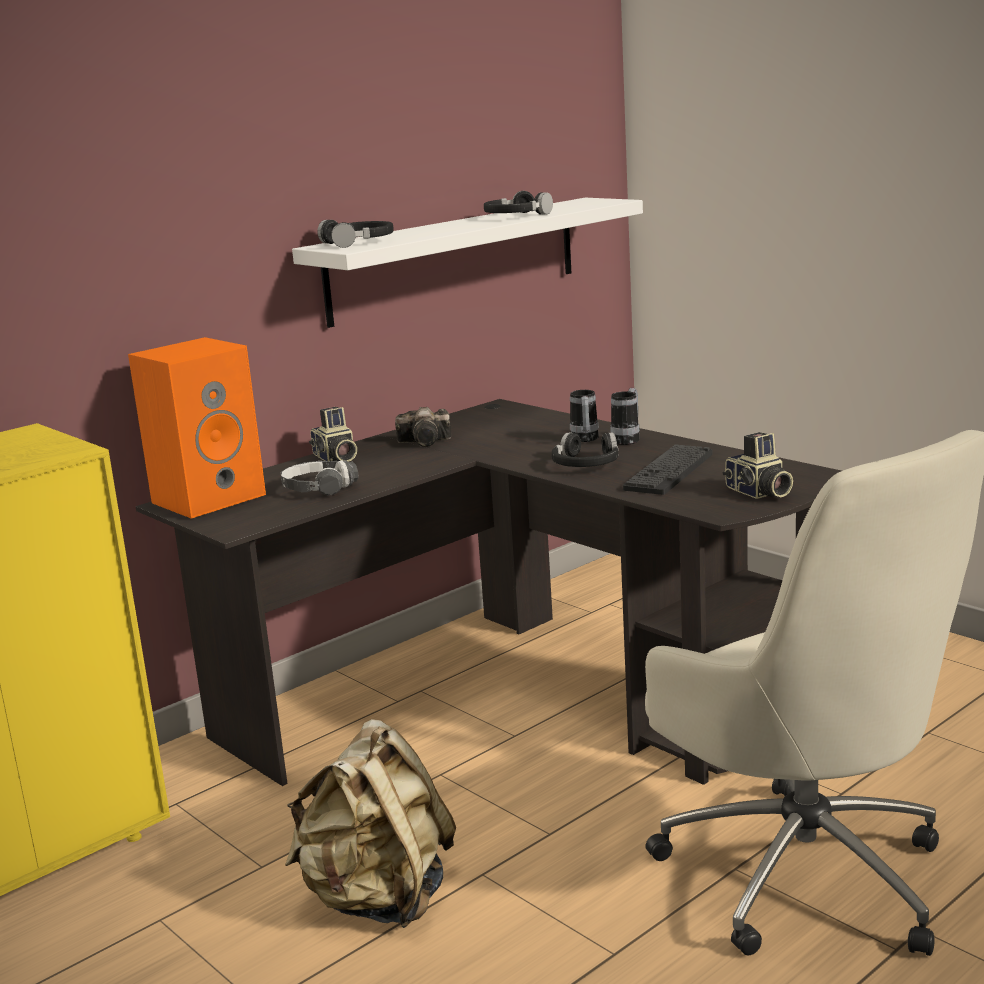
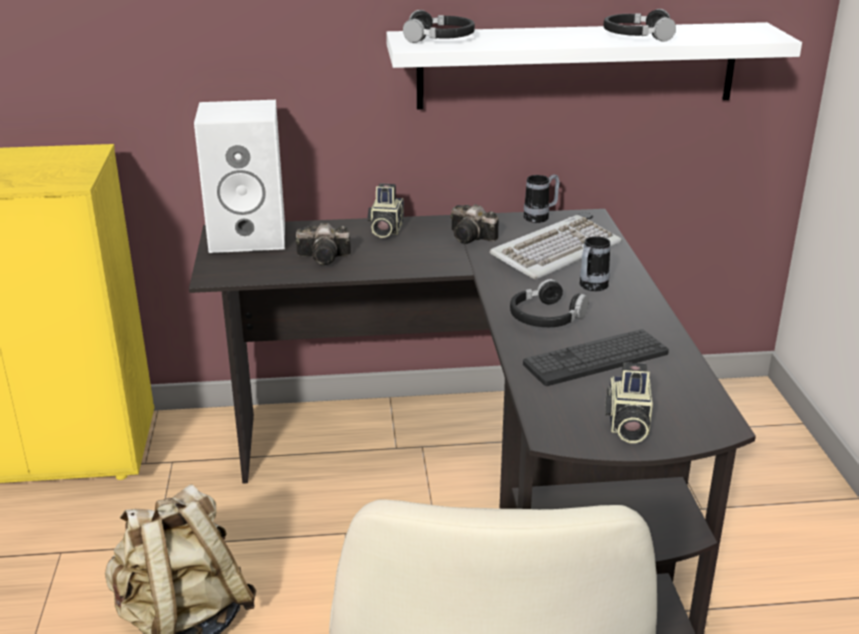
camera: 35 degrees right, 10 degrees up
(209, 497) = (250, 236): orange speaker -> white speaker
(319, 488) = (326, 257): headphones -> camera
(514, 430) = (555, 251): none -> keyboard
(628, 439) = (627, 302): mug -> mug (540, 217)

